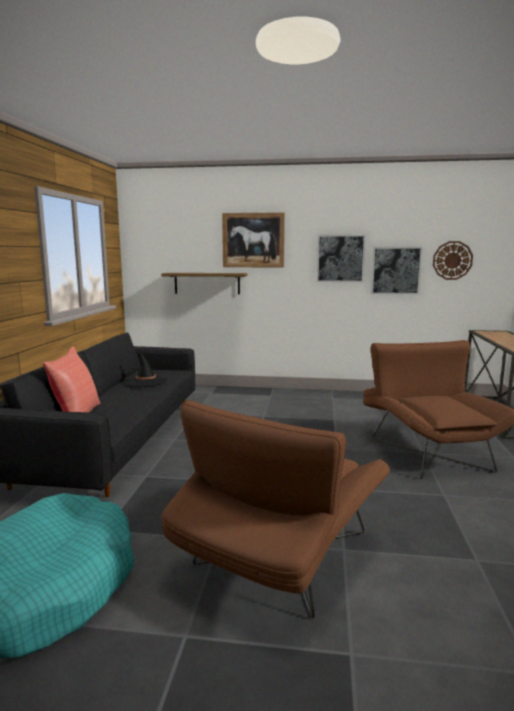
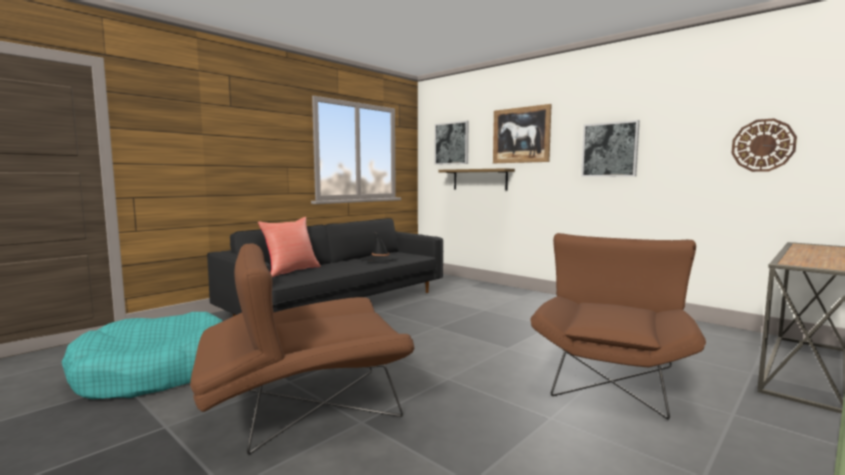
camera: 35 degrees right, 5 degrees down
(395, 270) = (678, 161): picture -> picture (452, 143)

